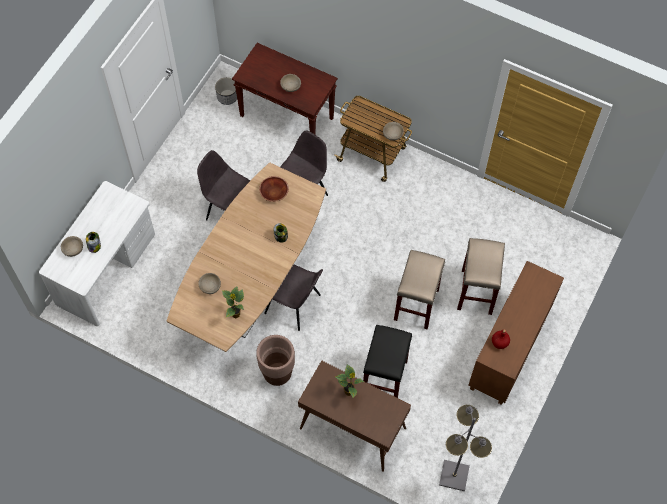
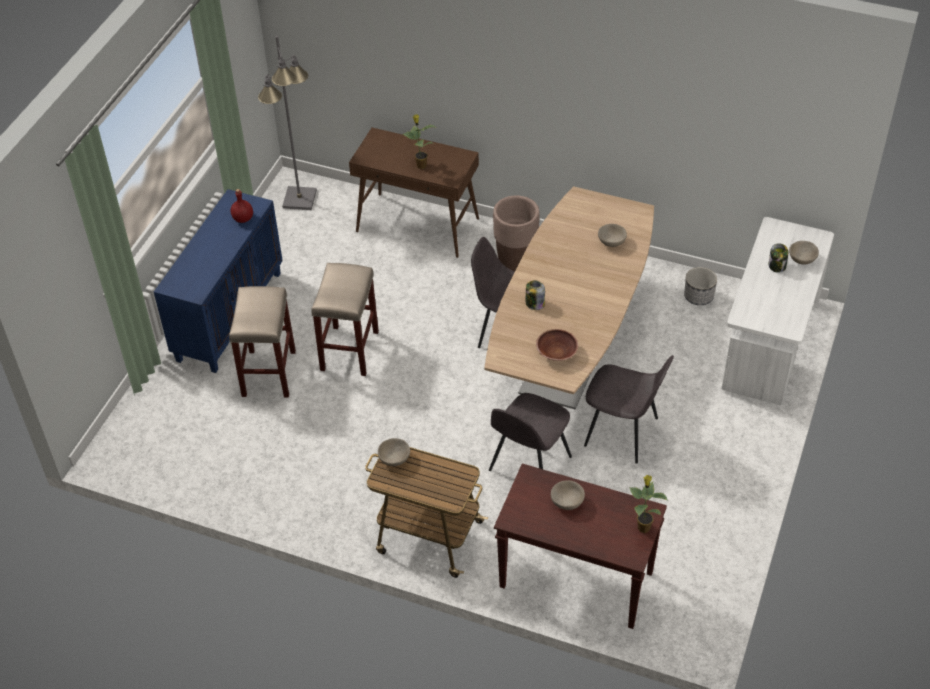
camera: 175 degrees right, 15 degrees down
(227, 97) = (683, 603): planter -> planter (698, 296)
(236, 315) = (571, 219): potted plant -> potted plant (643, 527)
(384, 378) = (384, 273): black stool -> none
(509, 351) = (229, 315): brown cabinet -> blue cabinet

